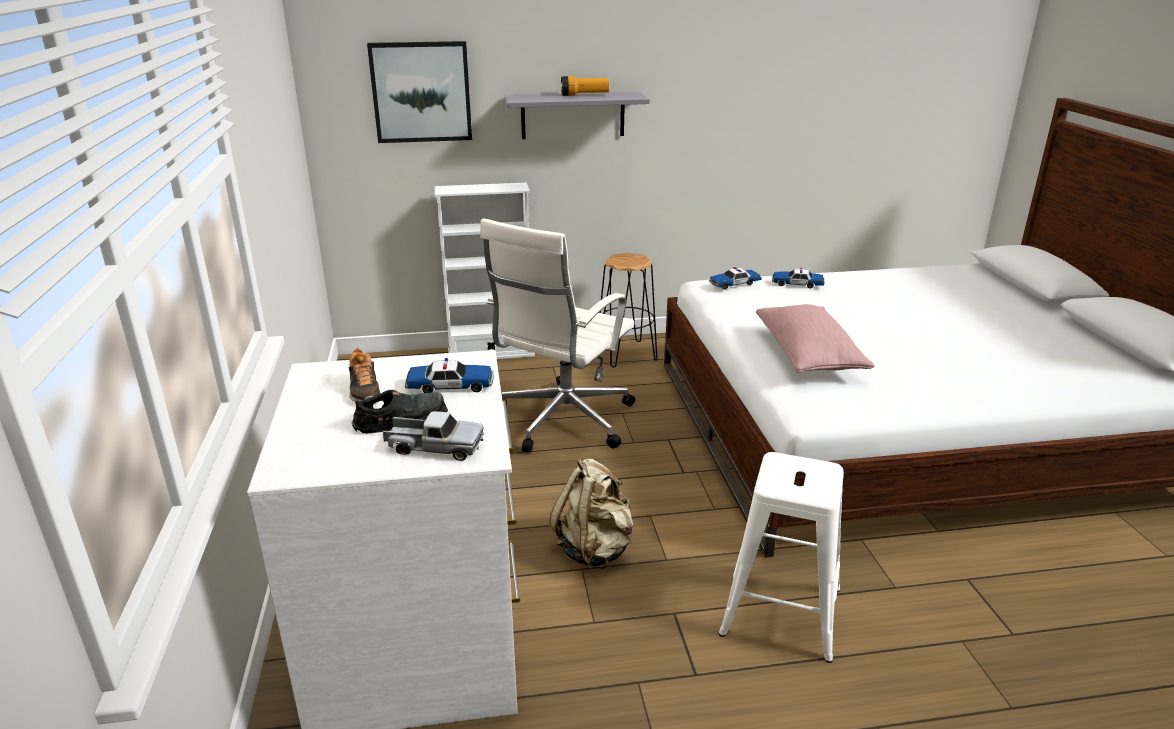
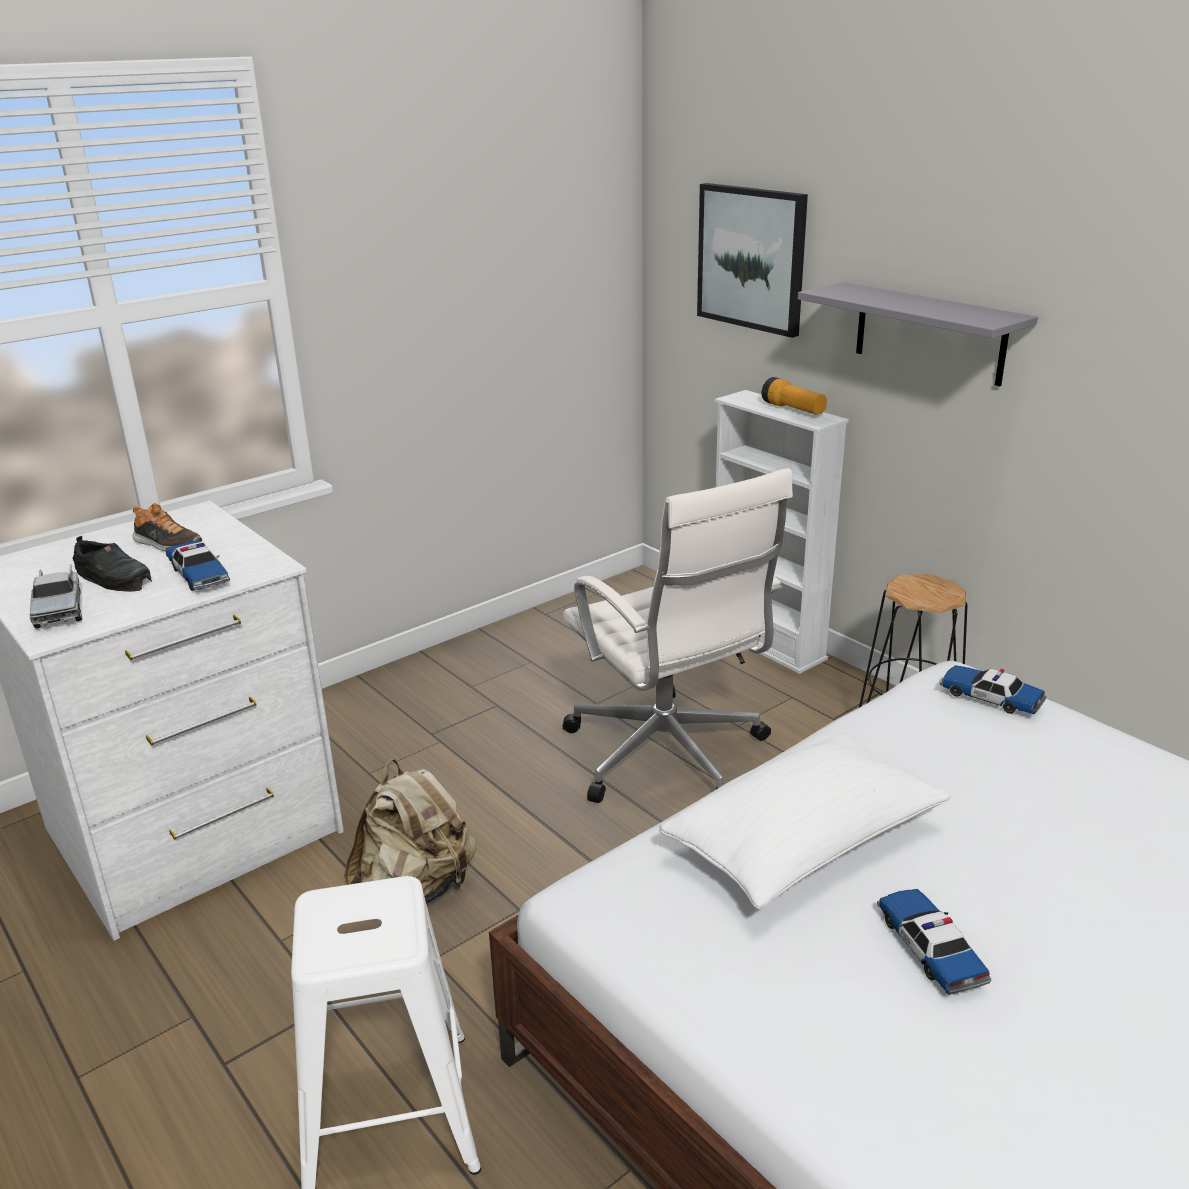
camera: 60 degrees right, 0 degrees up
(364, 390) = (167, 544): shoe -> shoe turned 105 degrees counterclockwise
(562, 421) = (668, 757): white office chair -> white office chair turned 120 degrees counterclockwise
(584, 95) = (932, 303): flashlight -> flashlight (793, 409)
(797, 284) = (1096, 758): toy car -> toy car (929, 949)
(808, 355) = (804, 844): pink pillow -> white pillow

